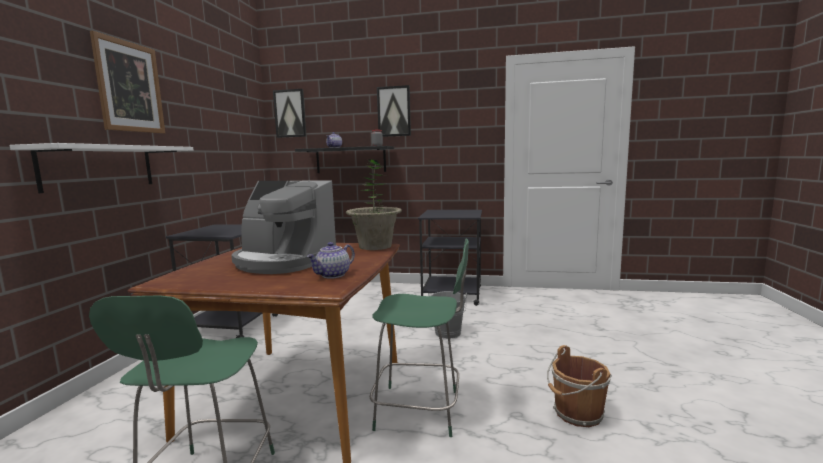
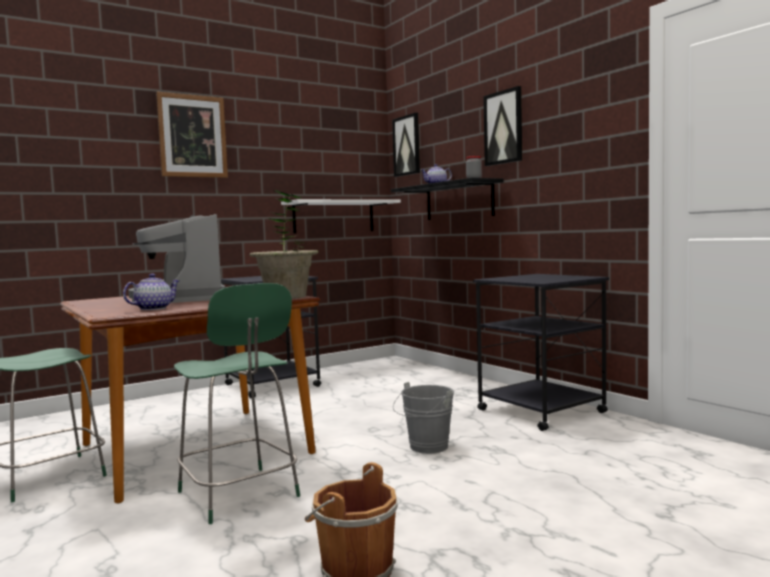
camera: 45 degrees right, 5 degrees down
(99, 167) = (153, 209): white shelf -> white shelf (334, 217)
(333, 275) = (153, 309): teapot -> teapot turned 135 degrees clockwise

